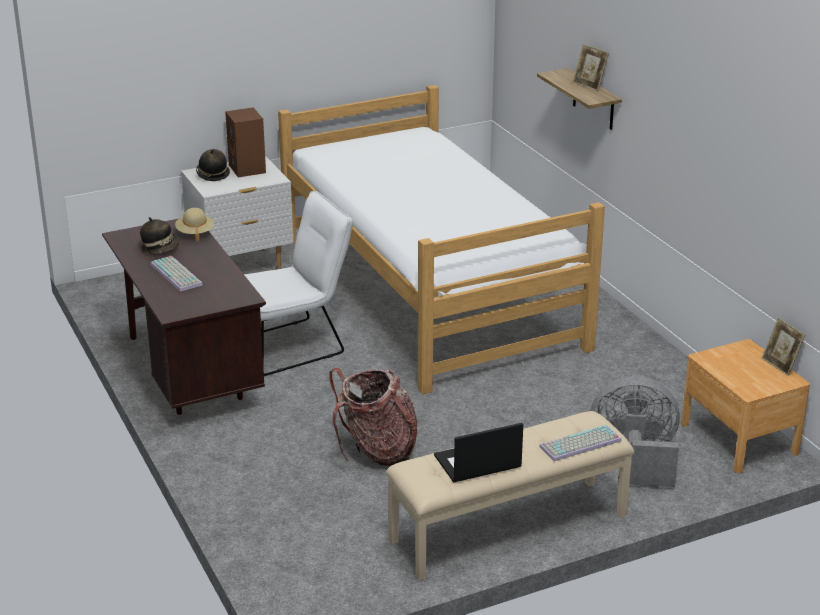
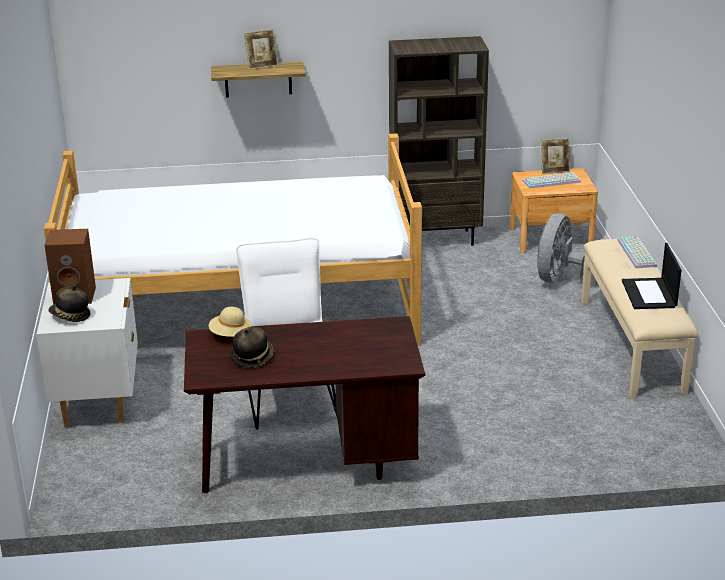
camera: 70 degrees left, 0 degrees up
(177, 274) = (322, 354): keyboard -> keyboard (552, 181)
(377, 450) = (498, 381): backpack -> none
(665, 364) = (436, 239): none -> brown bookcase

